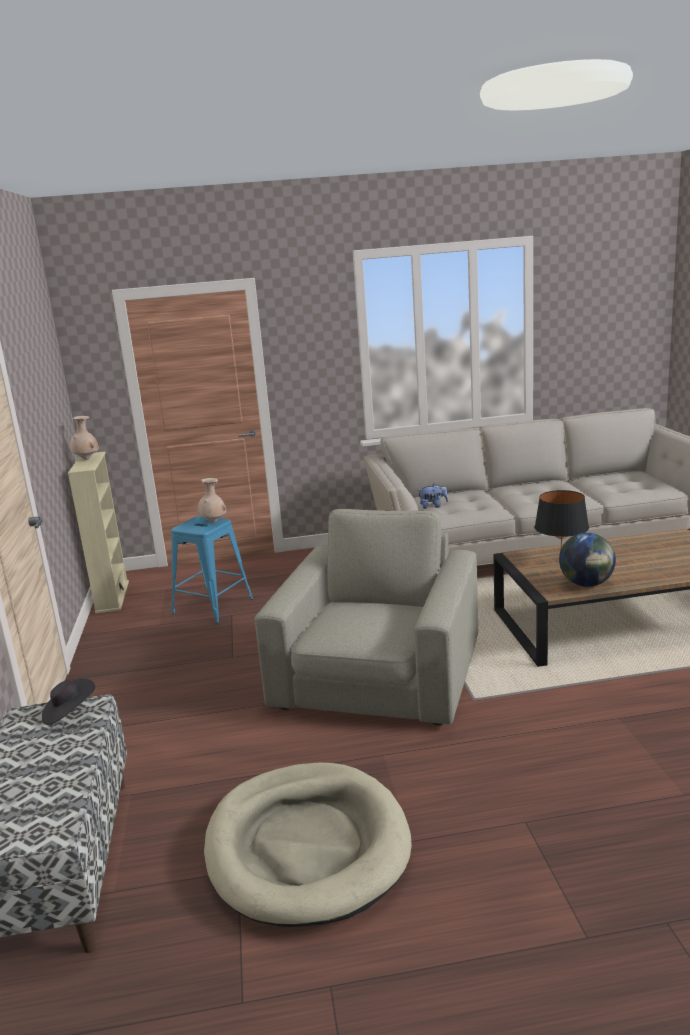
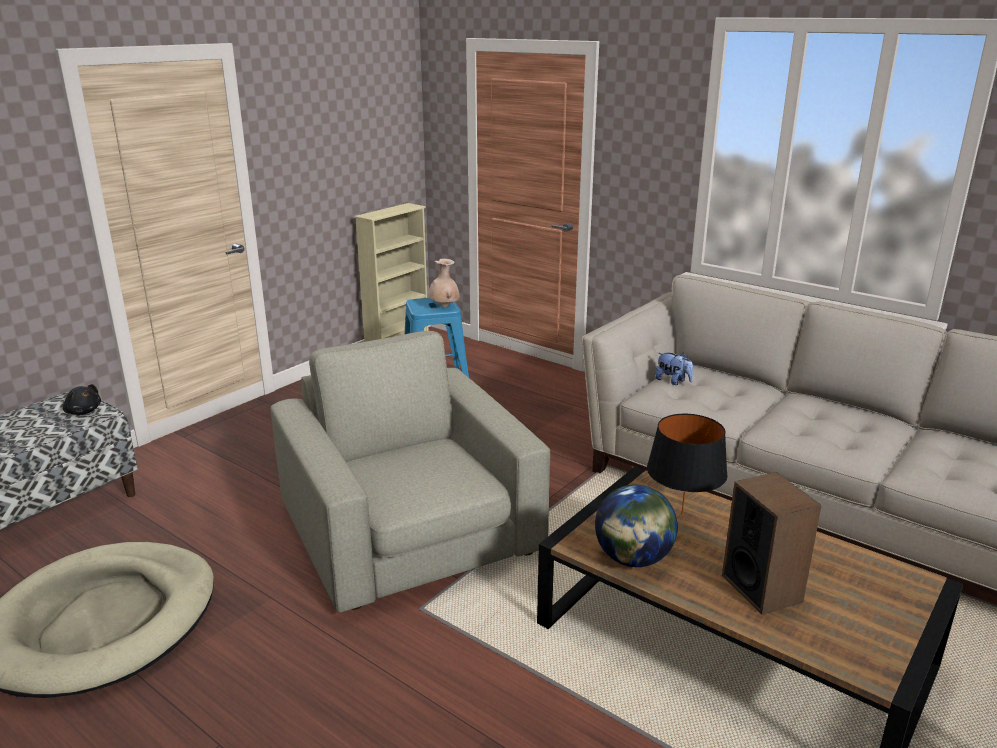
camera: 45 degrees right, 5 degrees up
(69, 713) = (83, 411): black hat -> black plush toy
(86, 459) = (394, 209): beige vase -> none
(379, 674) = (411, 529): beige armchair -> beige armchair turned 90 degrees counterclockwise
(649, 565) = (761, 588): none -> speaker

